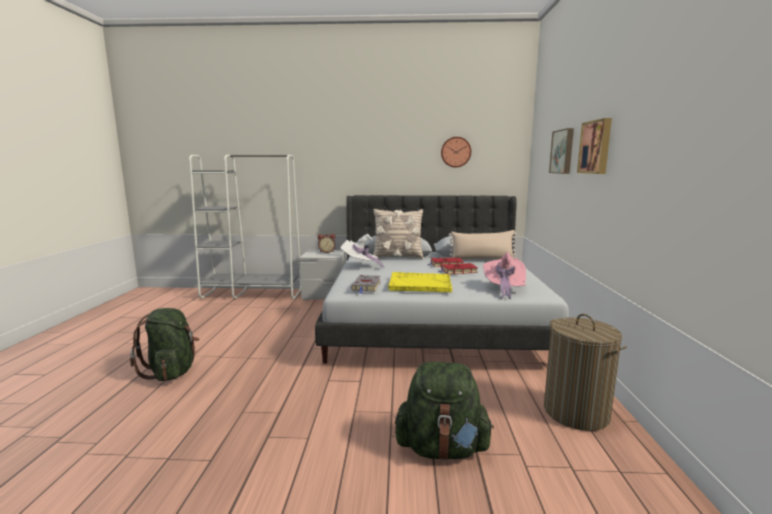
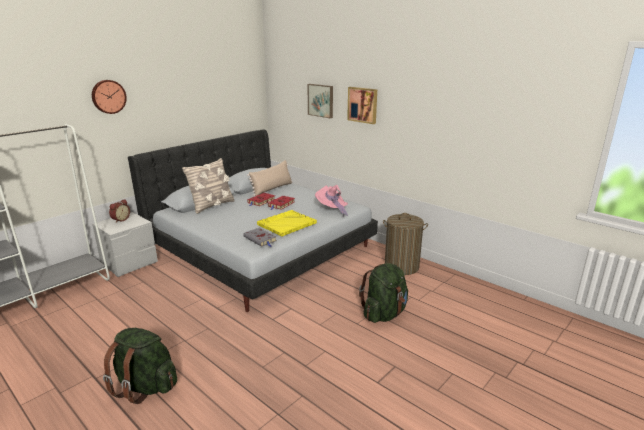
camera: 50 degrees left, 10 degrees up
(360, 266) = (206, 224): white hat -> none
(455, 152) = (215, 97): wall clock -> wall clock (108, 96)

